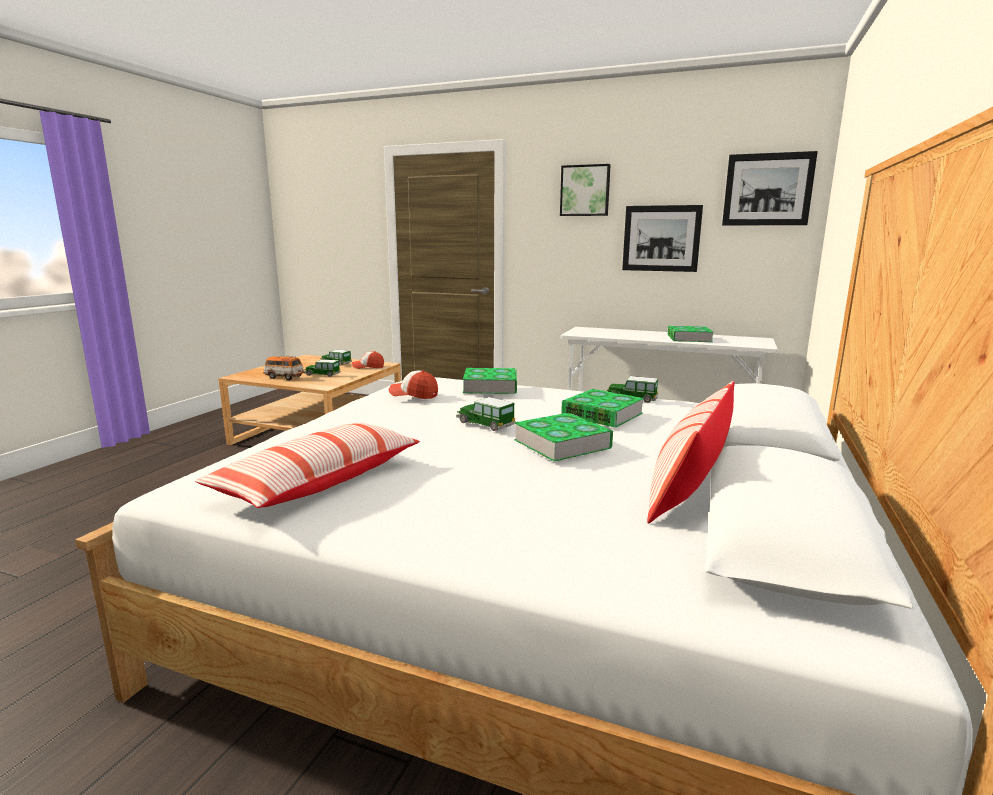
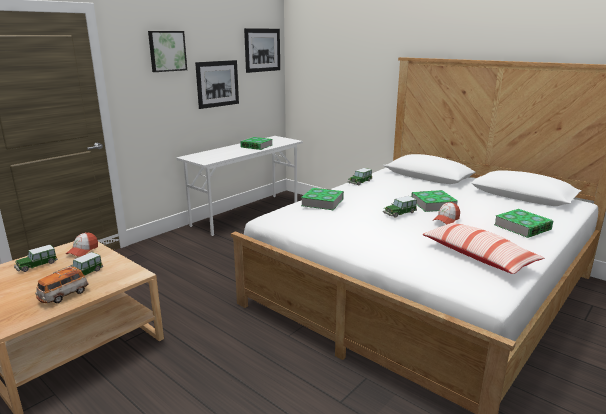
camera: 70 degrees left, 5 degrees up
(414, 394) = (329, 221): cap -> cap (446, 220)
(602, 414) = (389, 191): book -> book (522, 227)
(689, 487) = (482, 197): pillow -> none

